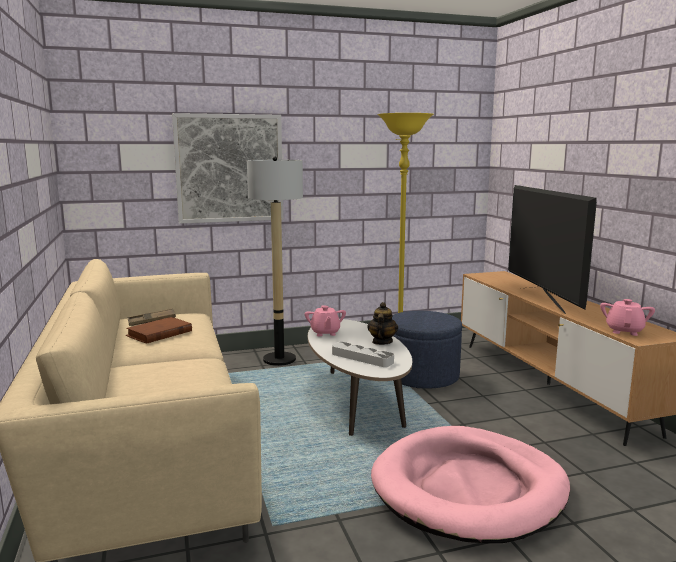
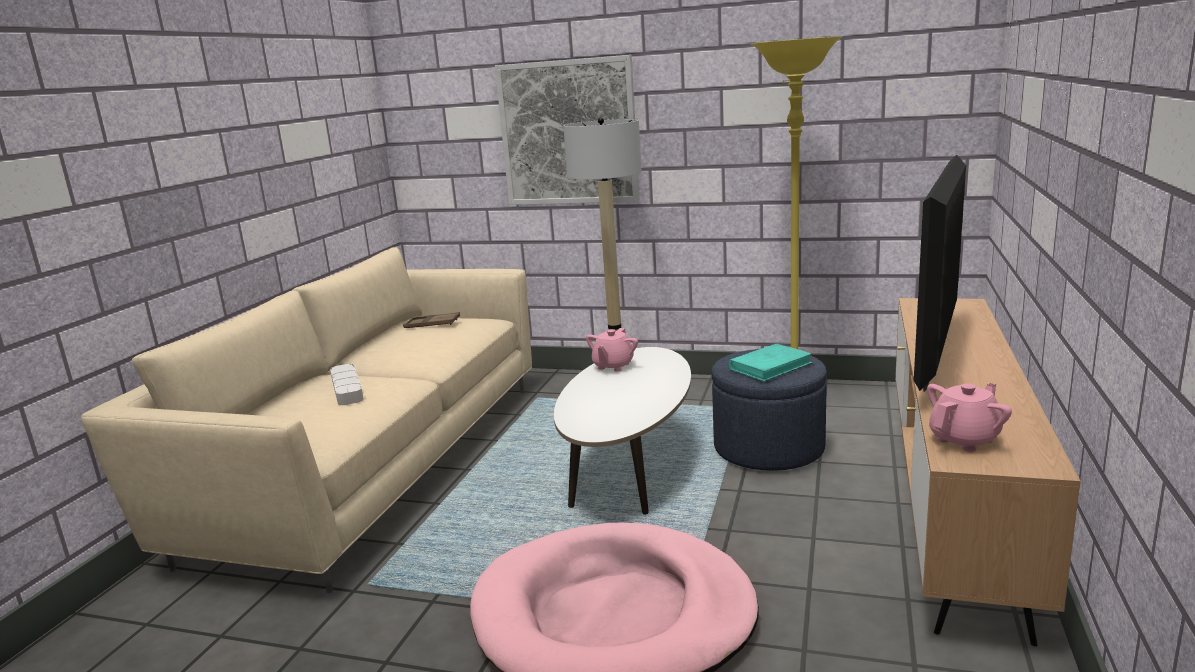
camera: 35 degrees right, 5 degrees up
(159, 333) = (414, 342): brown book -> none
(362, 358) = (598, 409): grey tray -> grey tray (347, 388)
(382, 342) = (659, 390): teapot -> none
(430, 319) = (770, 366): none -> turquoise book

